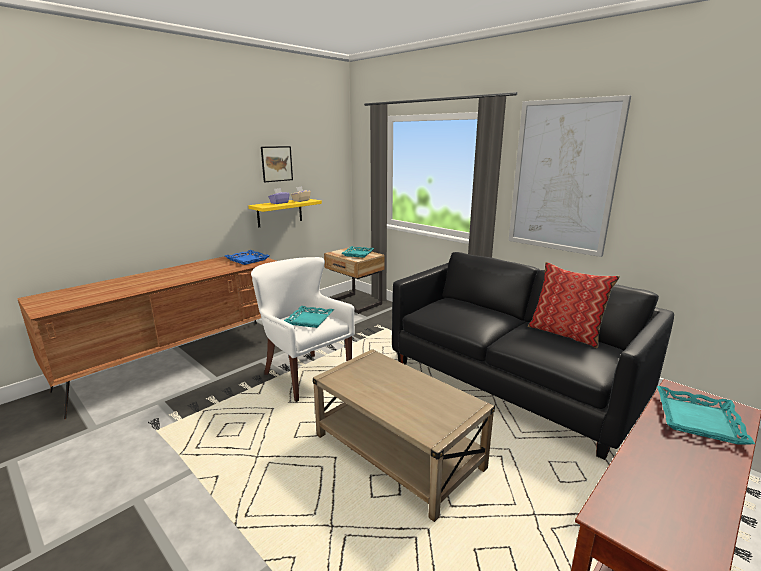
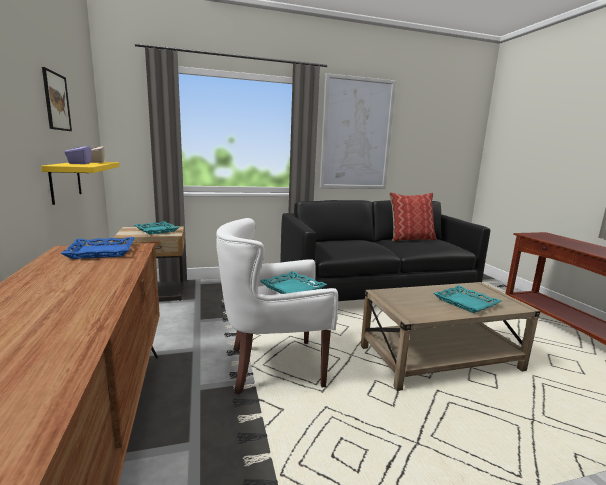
camera: 60 degrees left, 5 degrees down
(697, 420) = (557, 239): turquoise tray -> turquoise tray (465, 302)

